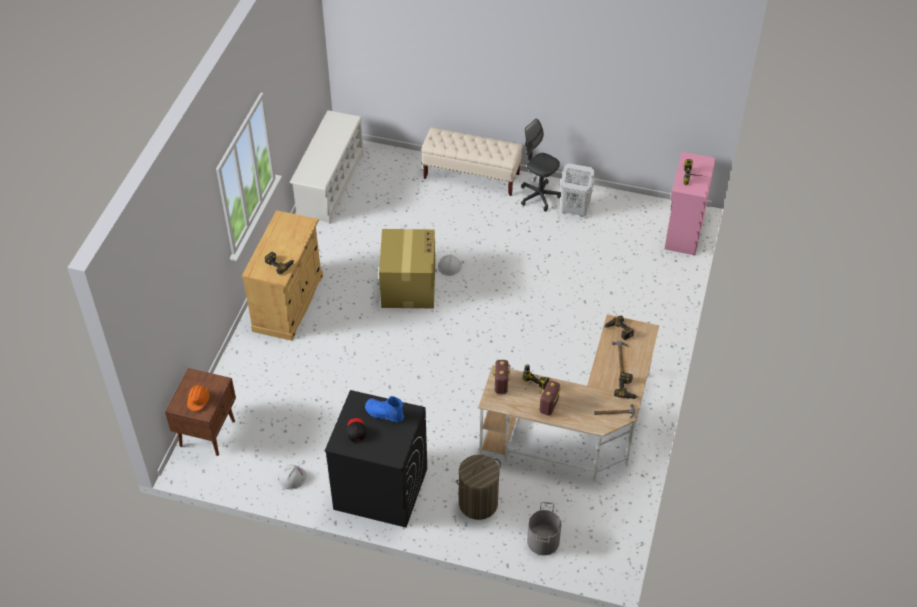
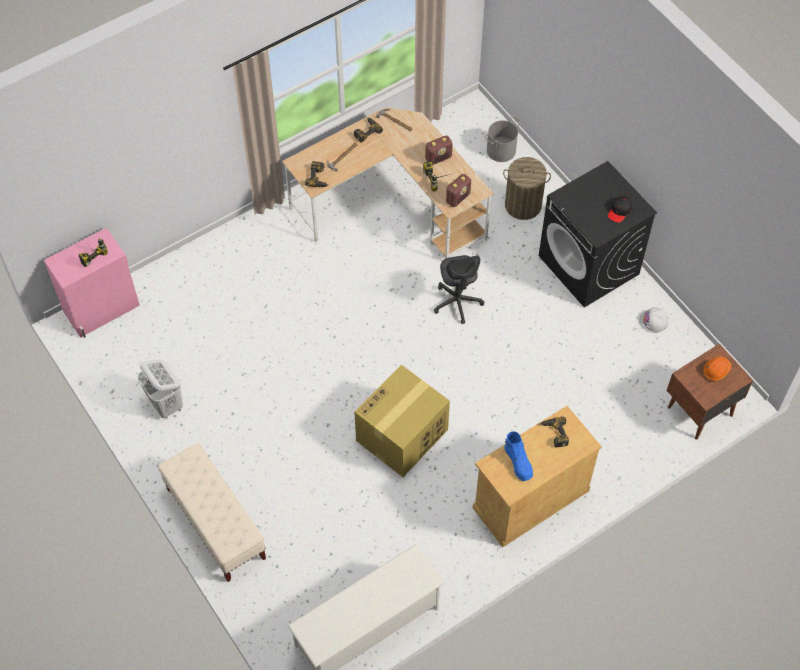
camera: 140 degrees left, 10 degrees up
(384, 414) = (585, 210): blue boot -> blue boot (518, 462)
(449, 266) = (344, 429): white hard hat -> none
(539, 196) = (179, 446): grey office chair -> grey office chair (457, 302)

